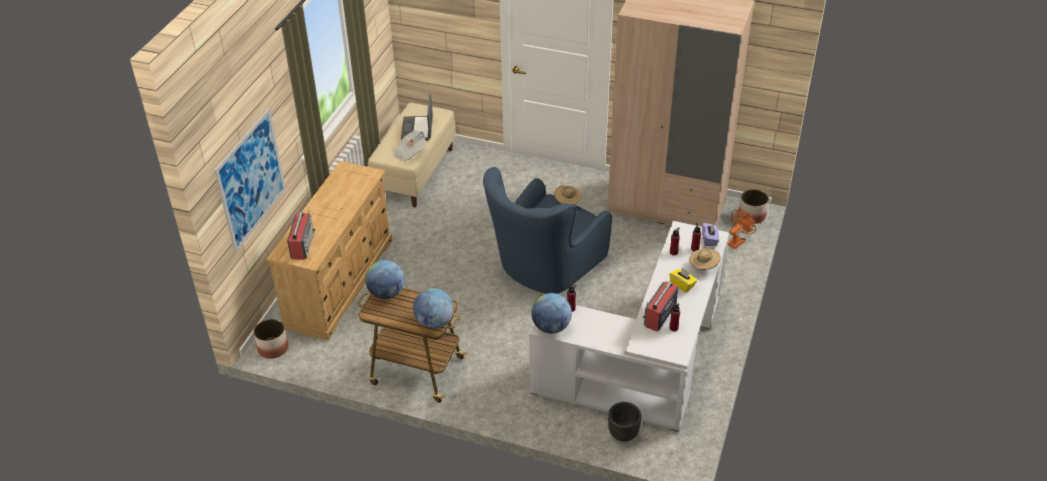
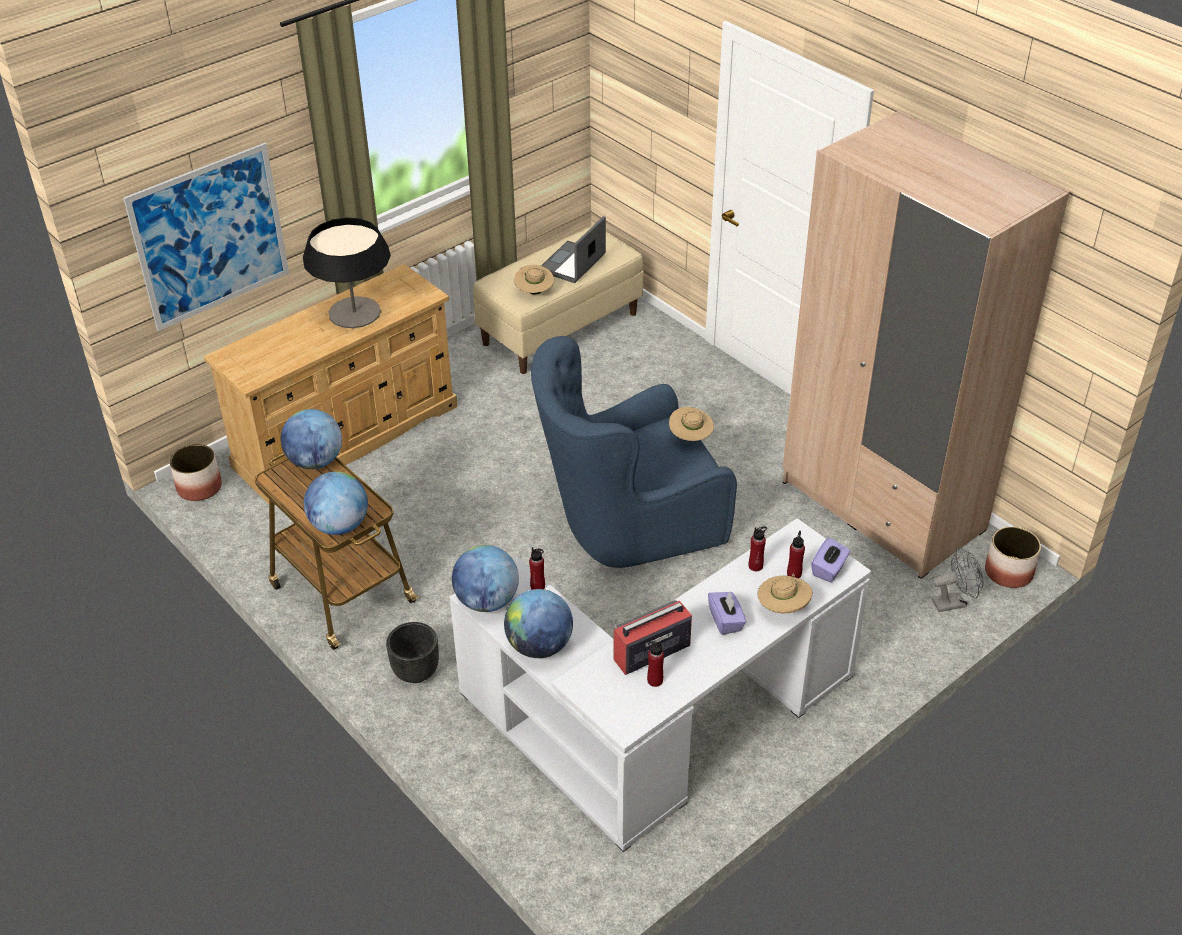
camera: 30 degrees right, 0 degrees up
(302, 245) = (260, 355): radio -> none
(337, 199) = (354, 312): none -> table lamp
(409, 153) = (534, 292): newspaper -> beige hat
(598, 337) = (539, 646): none -> globe
(623, 434) = (540, 815): black planter -> black planter (416, 672)
(682, 285) = (726, 621): yellow tissue box -> purple tissue box
(738, 241) = (954, 602): orange fan -> grey fan

